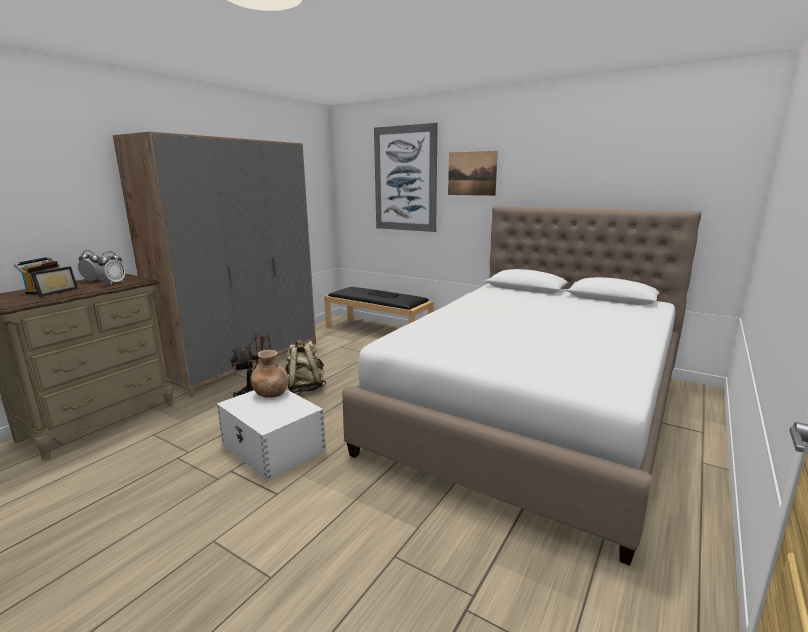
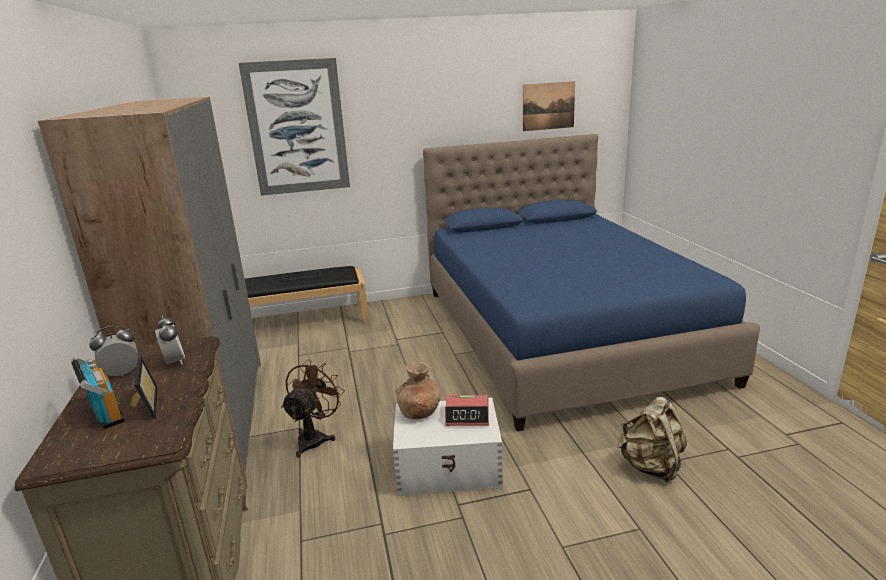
camera: 45 degrees left, 5 degrees up
(284, 410) = (467, 416): none -> alarm clock
(305, 388) = (356, 408): beige backpack -> beige backpack (651, 466)
(472, 173) = (387, 115): picture -> picture (548, 106)
(533, 411) = (560, 332): white bed -> blue bed

